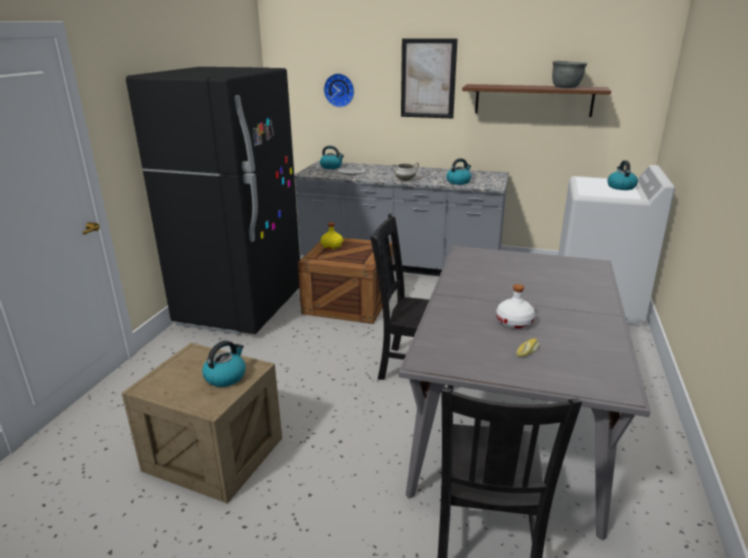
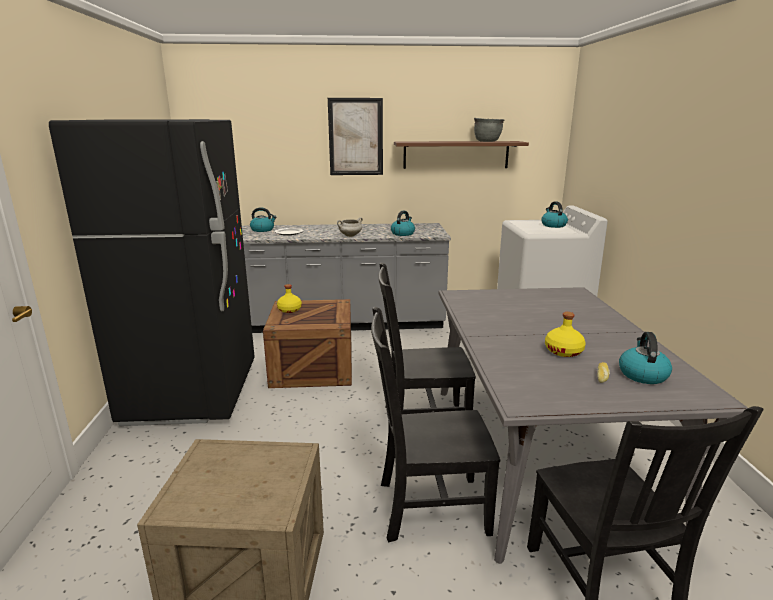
camera: 20 degrees left, 5 degrees down
(226, 376) = (269, 471): kettle -> kettle (642, 374)
(339, 90) = (263, 150): wall clock -> none
(377, 439) = (428, 507): none -> black chair
(514, 322) = (563, 351): white bottle -> yellow bottle

